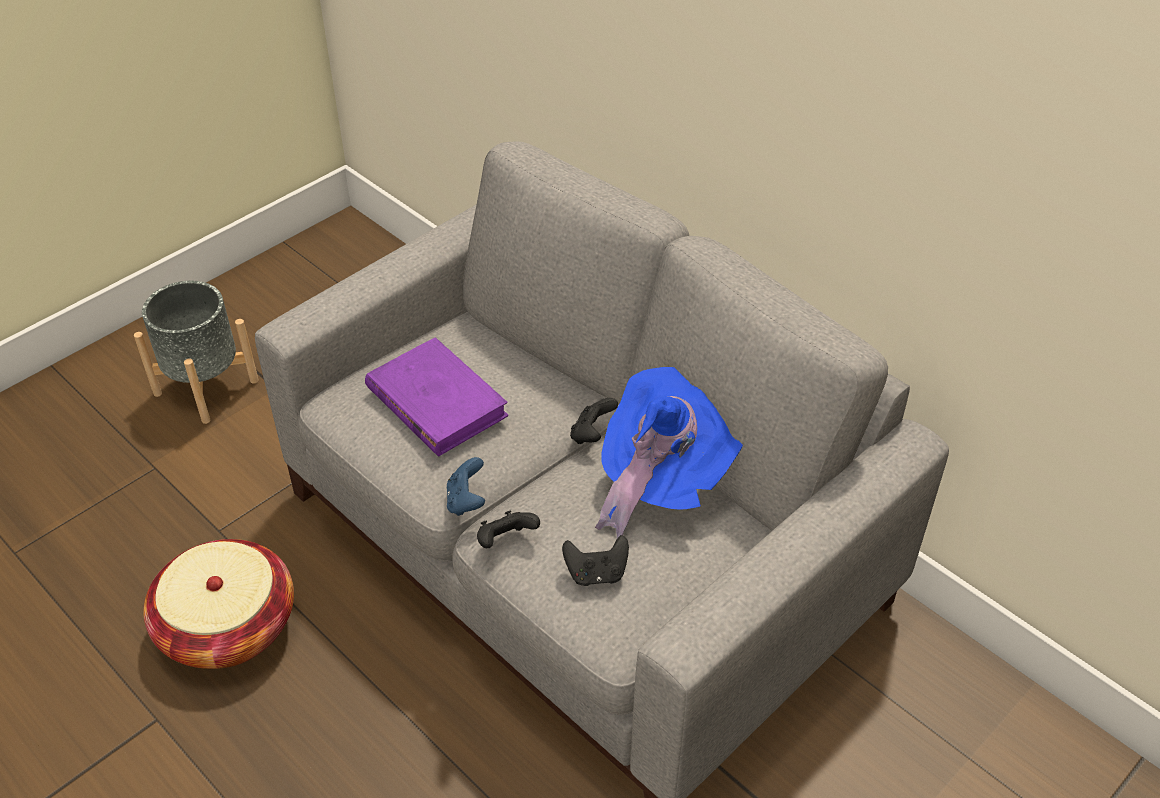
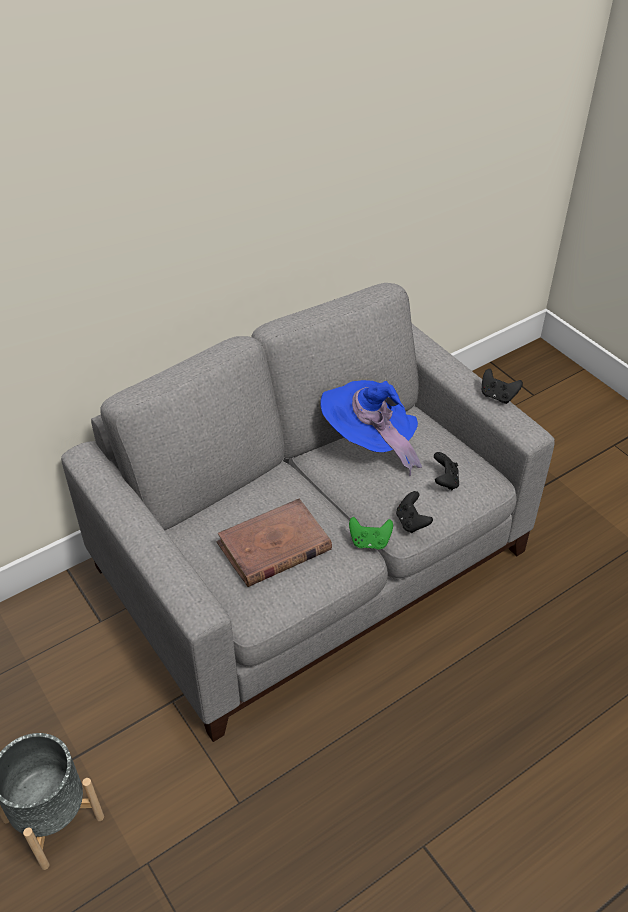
camera: 80 degrees left, 0 degrees up
(228, 627) = (343, 793): basket -> none
(436, 401) = (274, 547): purple book -> brown book
(466, 501) = (369, 542): blue game controller -> green game controller
(592, 434) = (314, 475): black game controller -> black game controller (497, 396)

